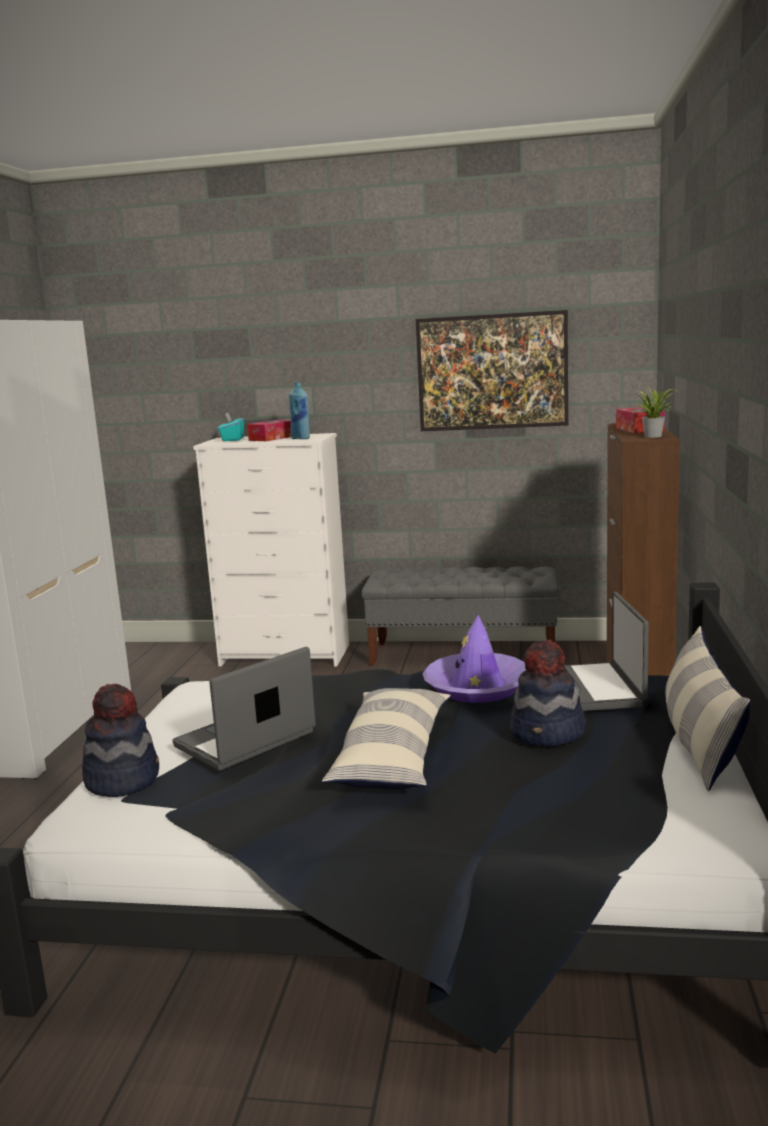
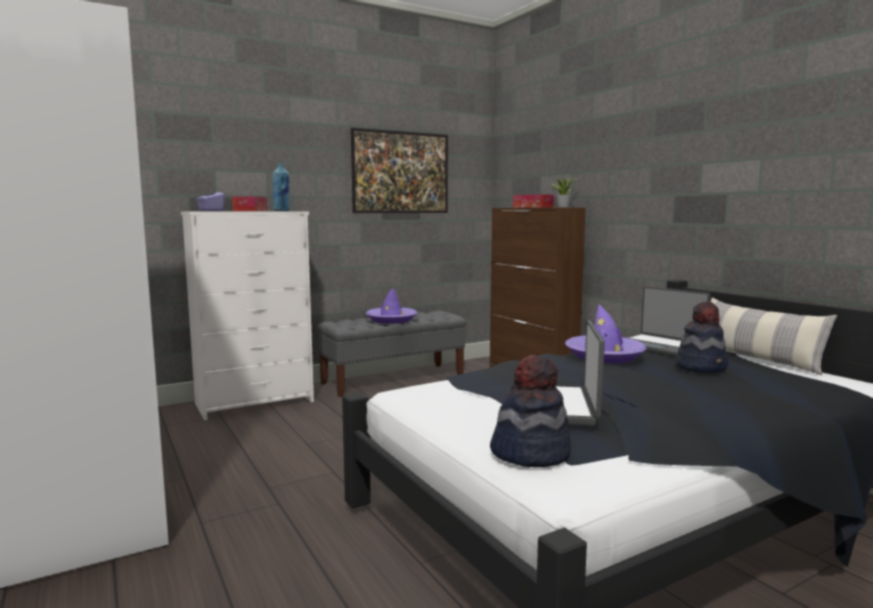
camera: 40 degrees left, 5 degrees down
(232, 439) = (210, 211): turquoise tissue box -> purple tissue box
(393, 757) = (666, 393): pillow -> none
(453, 576) = (391, 320): none -> purple hat

